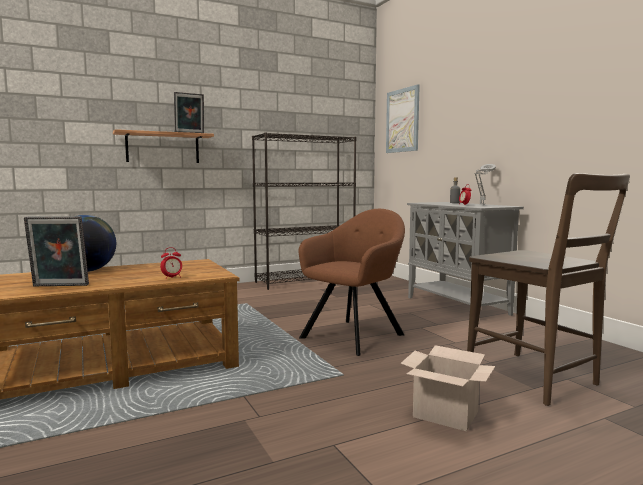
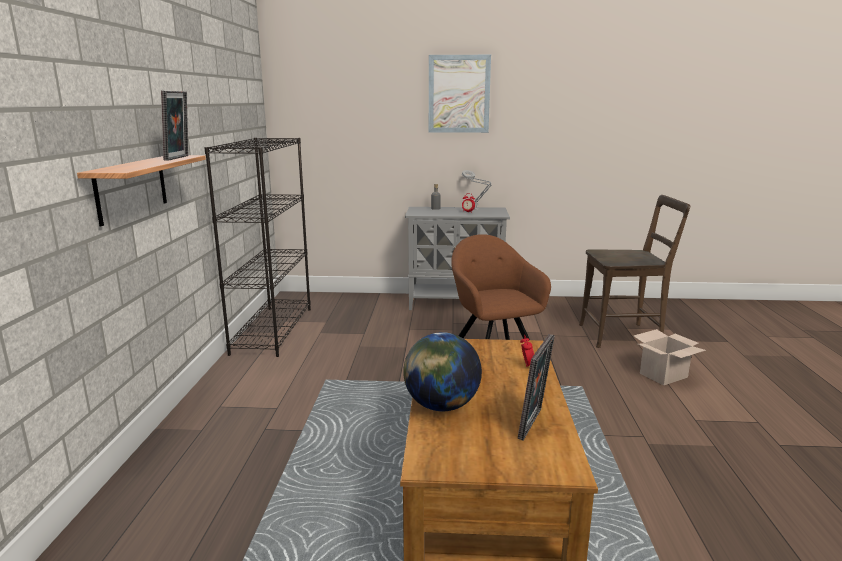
camera: 60 degrees left, 10 degrees up
(402, 120) = (325, 114): picture -> picture (459, 94)

